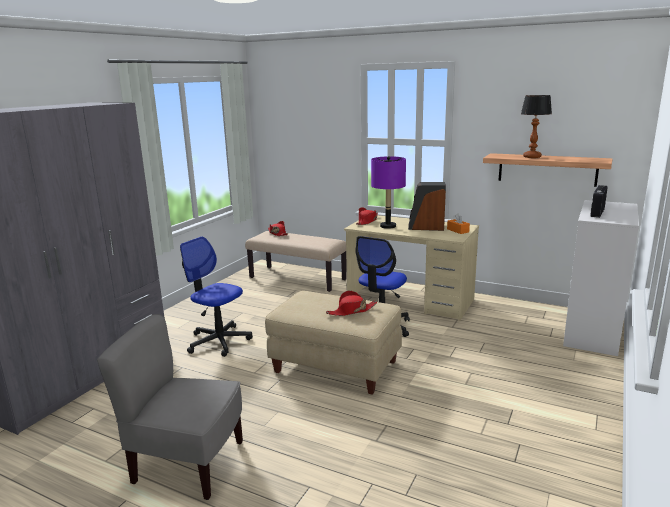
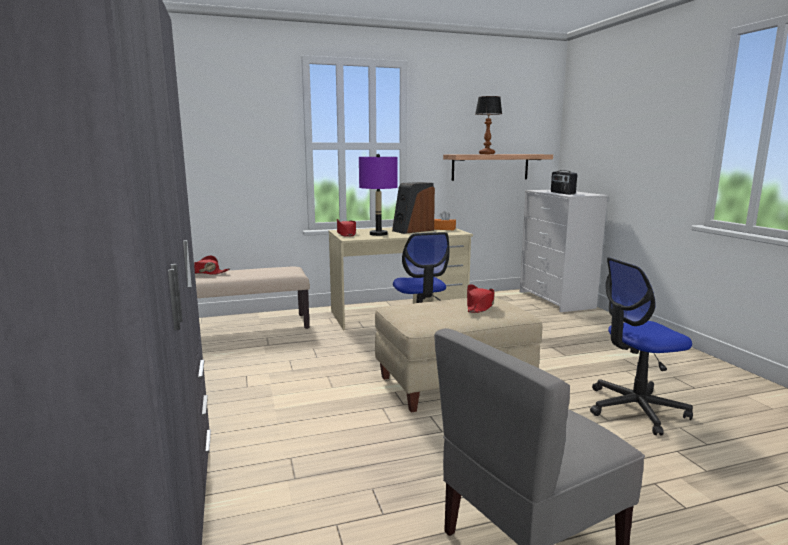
camera: 45 degrees left, 5 degrees down
(219, 341) = (279, 412): office chair -> office chair (635, 409)

